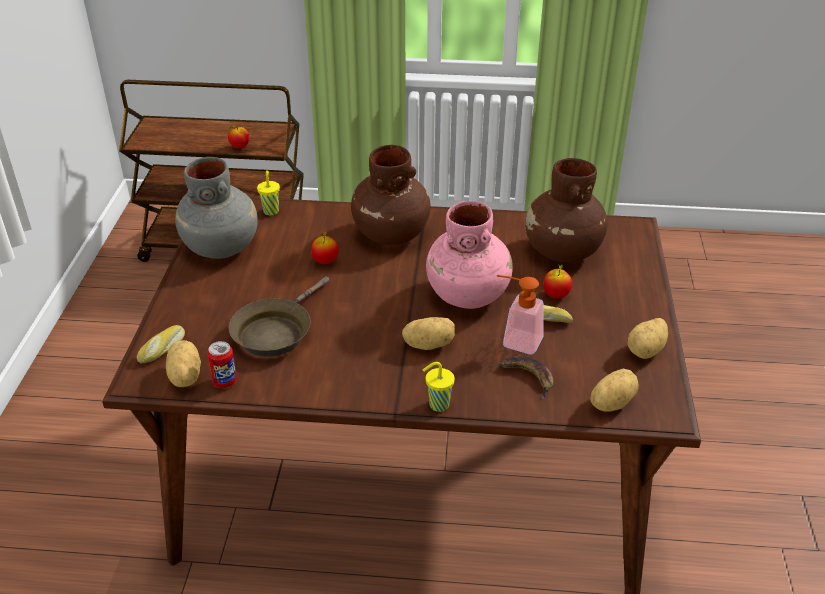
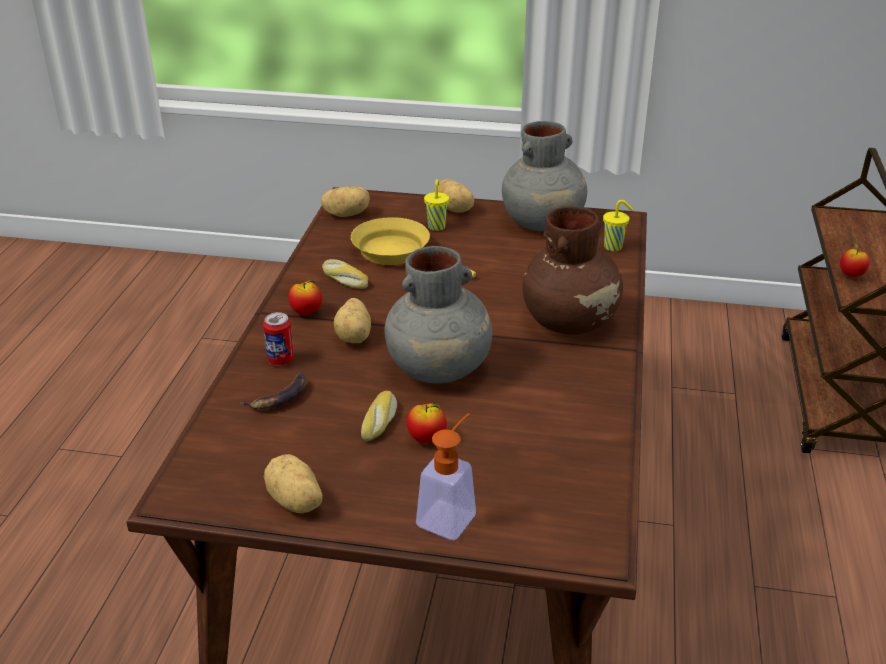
camera: 95 degrees right, 5 degrees down
(163, 349) = (386, 204): bread -> bread (343, 280)
(225, 381) = (334, 231): can -> can (280, 360)
(275, 331) = (397, 252): brown frying pan -> yellow frying pan
(325, 261) = (513, 279): apple -> apple (306, 312)
(437, 405) = (260, 336): yellow cup -> yellow cup (436, 226)
(468, 294) = (440, 369): pink vase -> grey vase
(515, 340) = (346, 395): soap dispenser -> soap dispenser (451, 514)
(562, 251) = (527, 458): brown vase -> none
(610, 402) = (215, 453): potato -> potato (455, 209)

